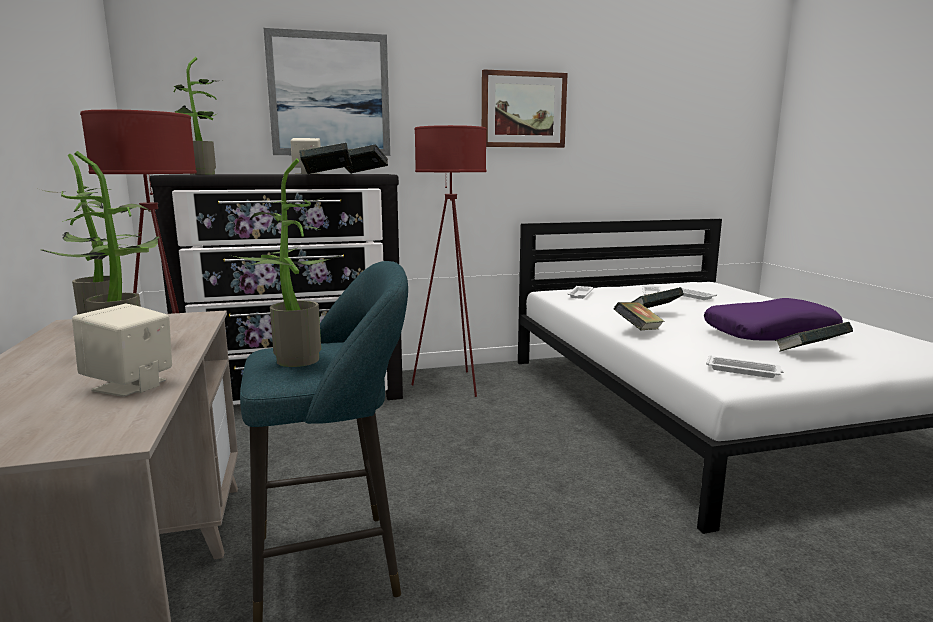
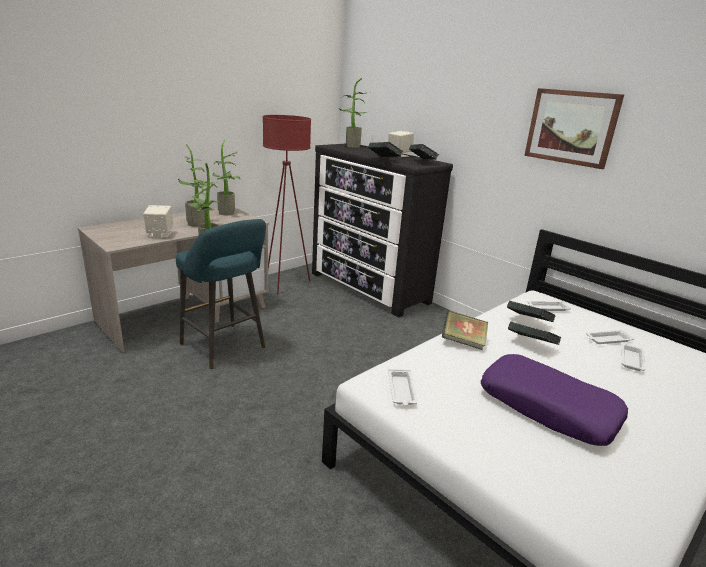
camera: 60 degrees right, 10 degrees up
(329, 95) = (431, 102): picture -> none
(452, 384) = (440, 327): red floor lamp -> none
(810, 354) = (495, 429): book -> book (528, 322)

